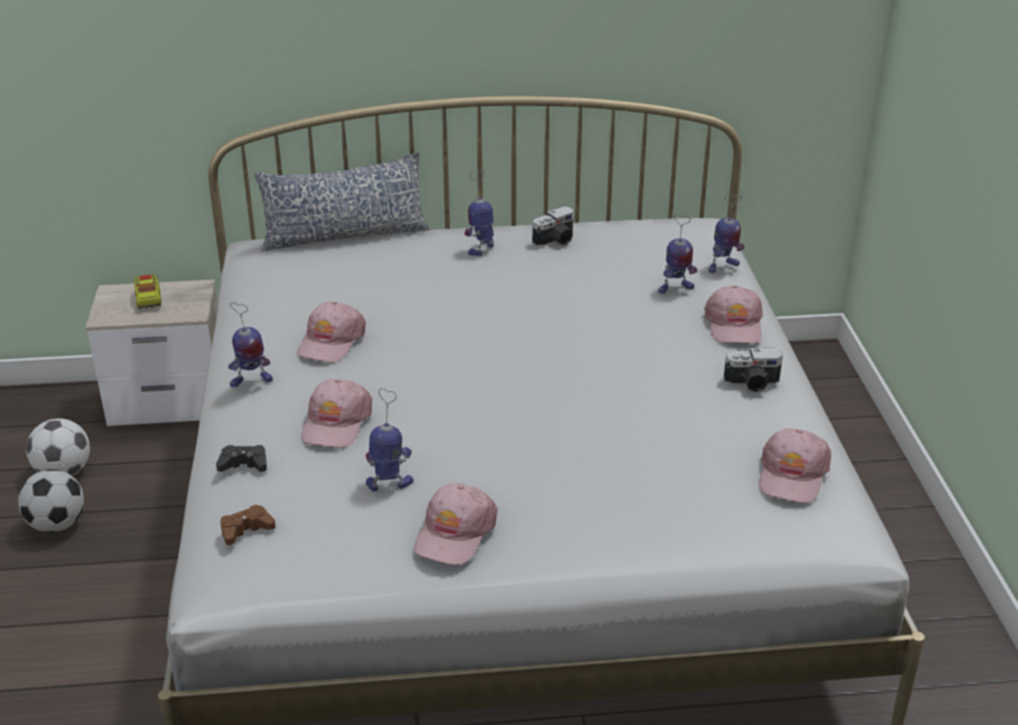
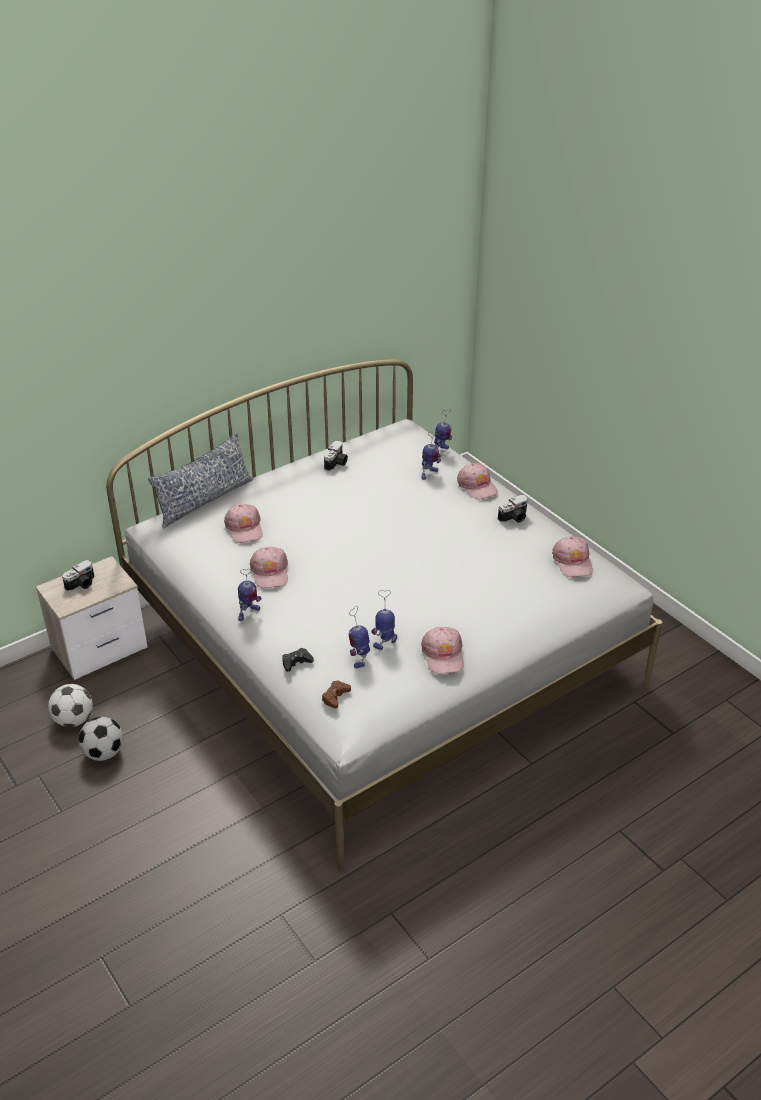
camera: 30 degrees left, 5 degrees up
(148, 299) = (82, 584): toy truck -> camera
(336, 423) = (323, 619): pink cap -> pink cap (244, 528)
(482, 248) = (299, 482): toy robot -> toy robot (359, 658)

